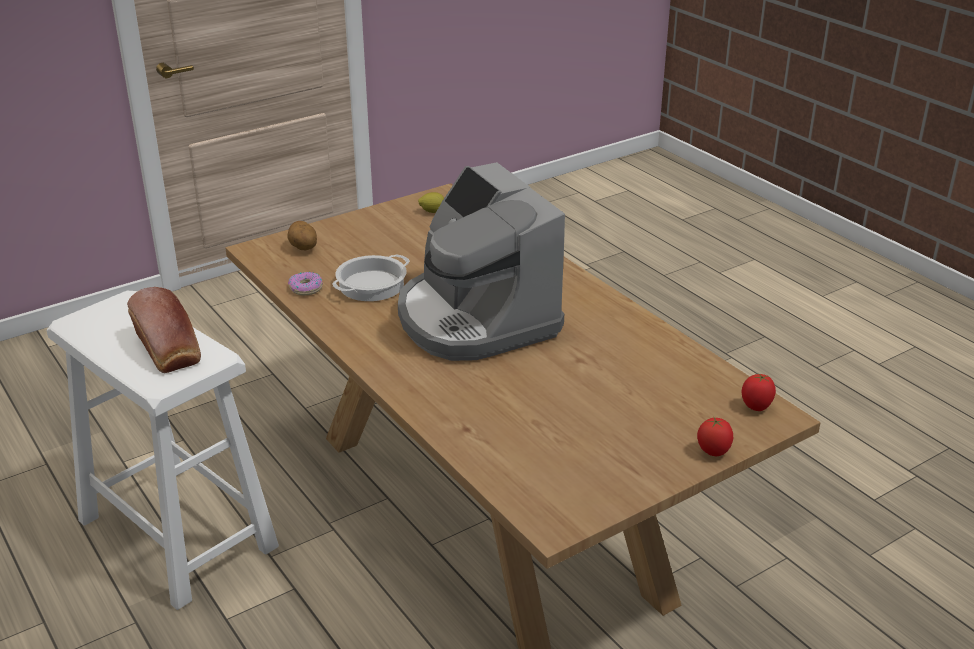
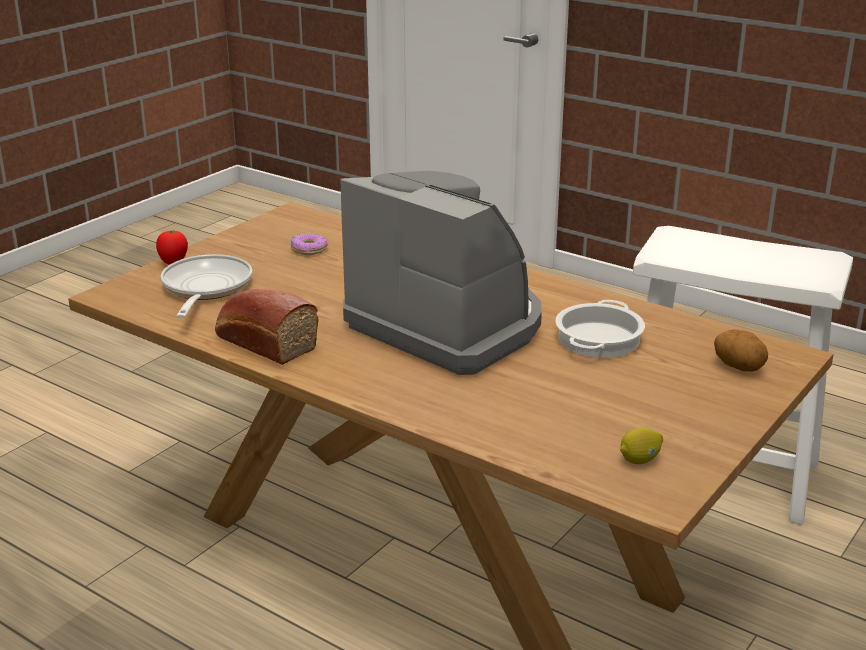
camera: 160 degrees right, 5 degrees down
(169, 350) = (707, 253): bread -> bread (263, 342)
(305, 288) = (666, 323): donut -> donut (309, 249)
(680, 404) = (205, 289): none -> frying pan
(756, 407) = (129, 297): tomato -> none

